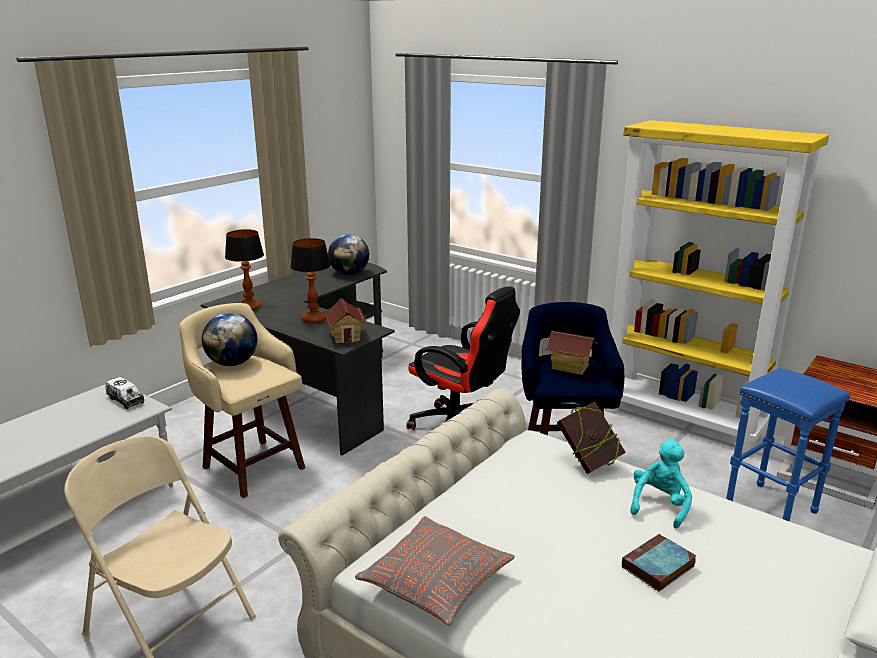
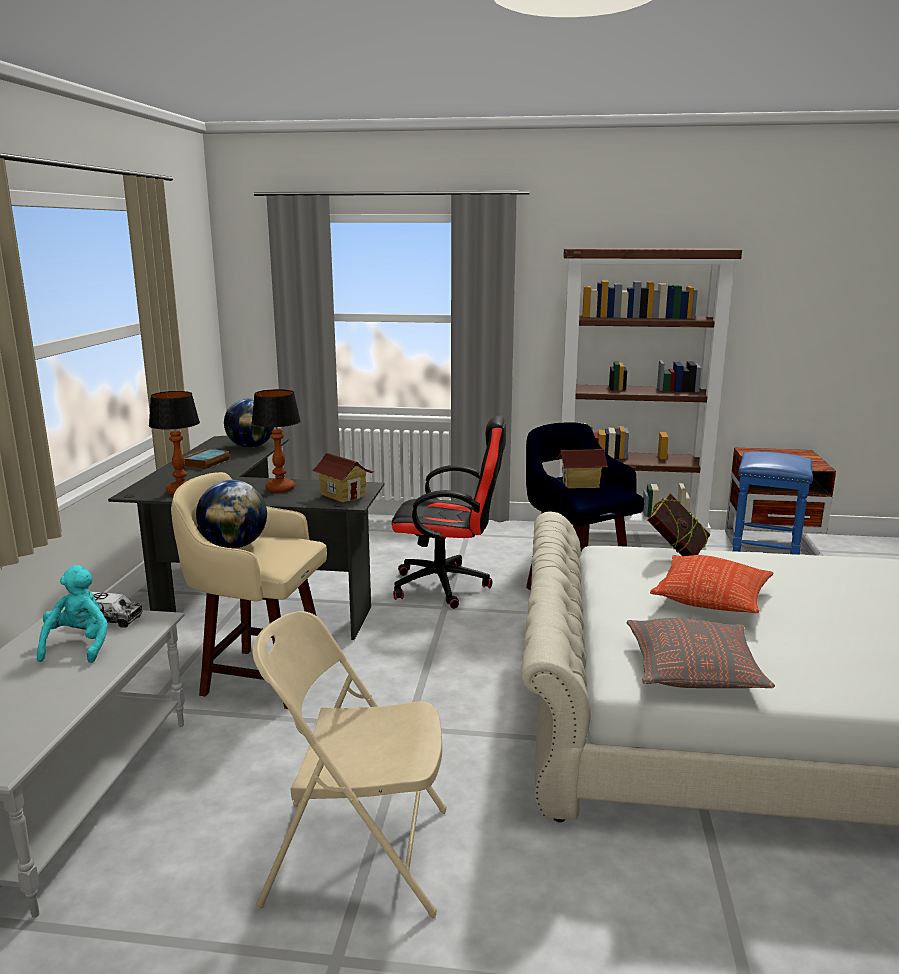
camera: 30 degrees left, 5 degrees down
(554, 519) = (710, 600): none -> orange pillow
(657, 567) = (829, 608): book -> book (205, 463)
(659, 505) = (768, 569): turquoise plush toy -> turquoise plush toy (79, 645)
(683, 422) = (629, 537): yellow bookcase -> brown bookcase

